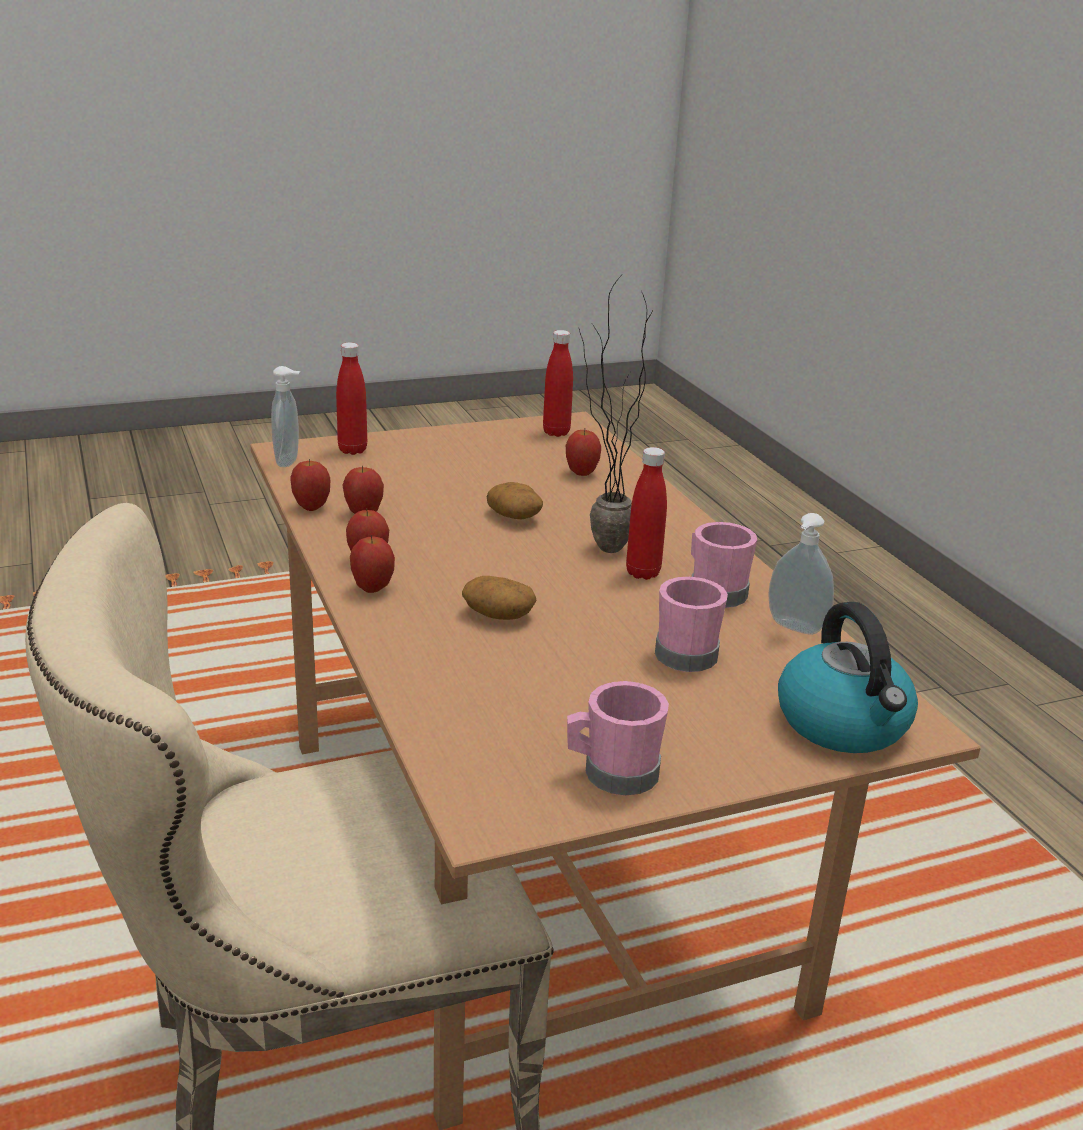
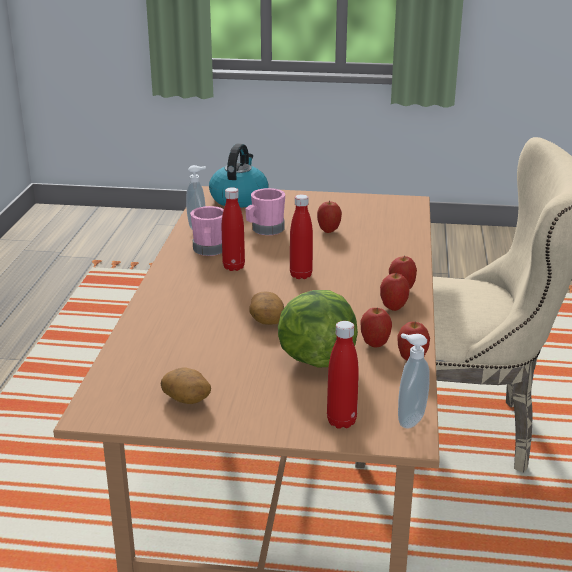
camera: 150 degrees left, 0 degrees up
(420, 490) = (315, 358): none -> lettuce
(497, 615) = (341, 262): potato -> potato (187, 398)
(556, 432) = (127, 401): red bottle -> red bottle (301, 275)
(581, 473) = (171, 346): apple -> apple (329, 231)
(597, 551) = (243, 284): potted plant -> none
(612, 773) = (350, 203): pink mug -> none

